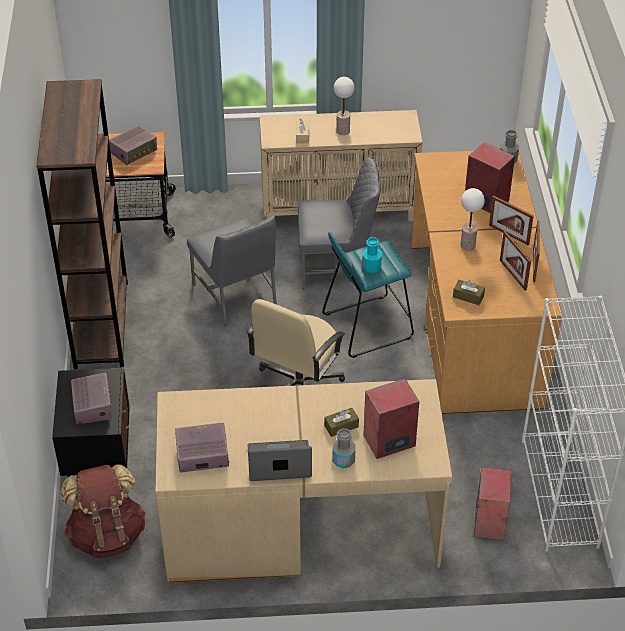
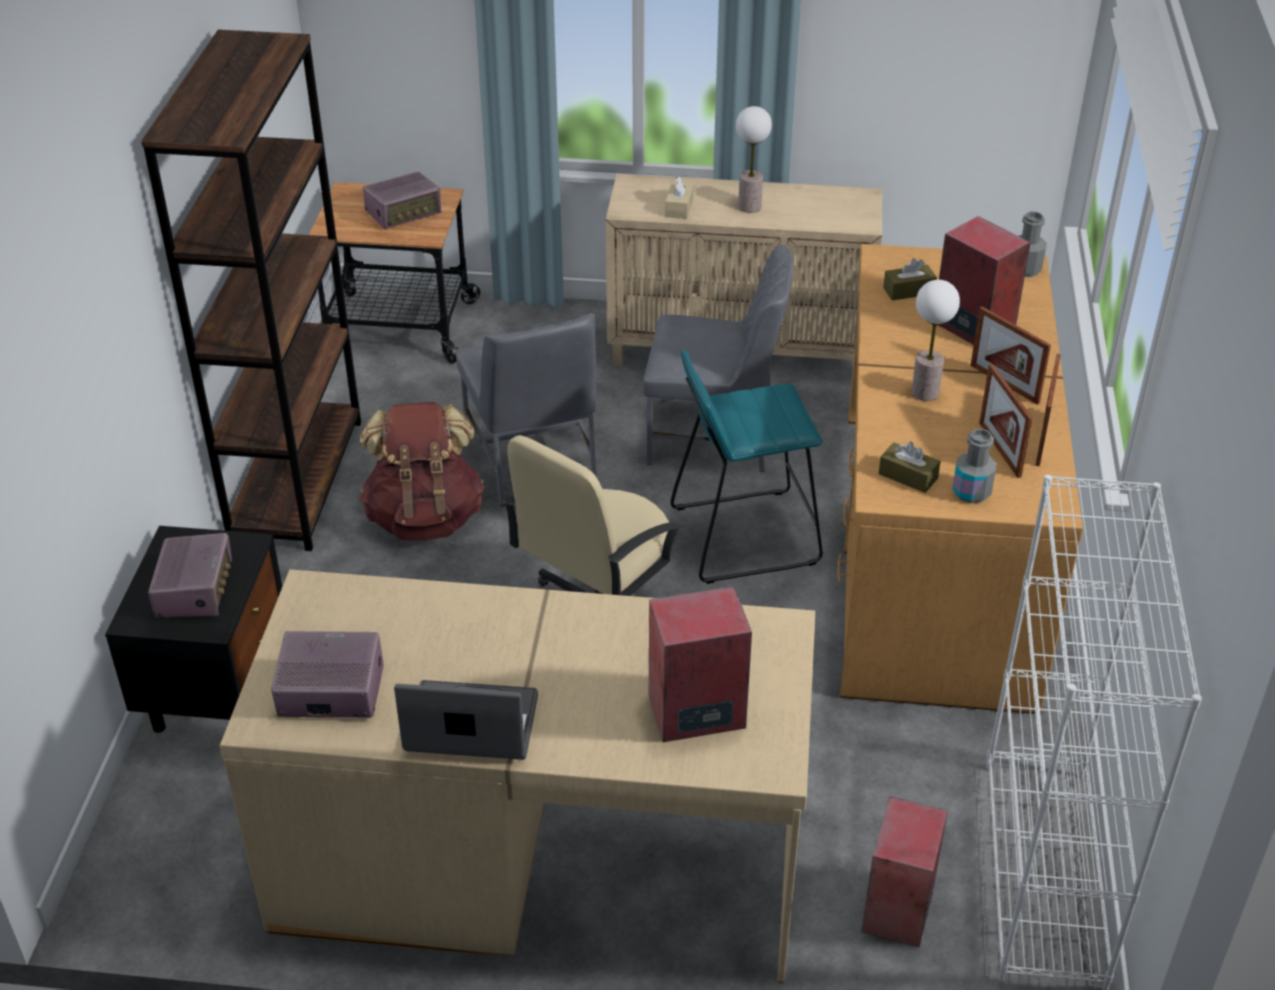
camera: 10 degrees right, 5 degrees down
(107, 534) = (187, 829): brown backpack -> brown backpack (425, 517)
(341, 426) = (610, 673): brown tissue box -> brown tissue box (908, 291)
(343, 460) = (597, 736): grey bottle -> grey bottle (971, 492)
(371, 267) = (752, 421): turquoise bottle -> none

